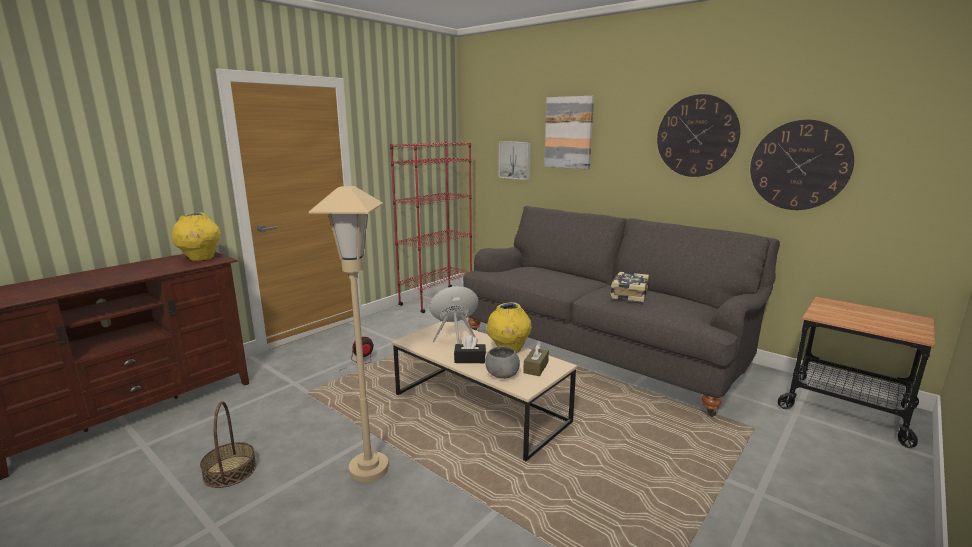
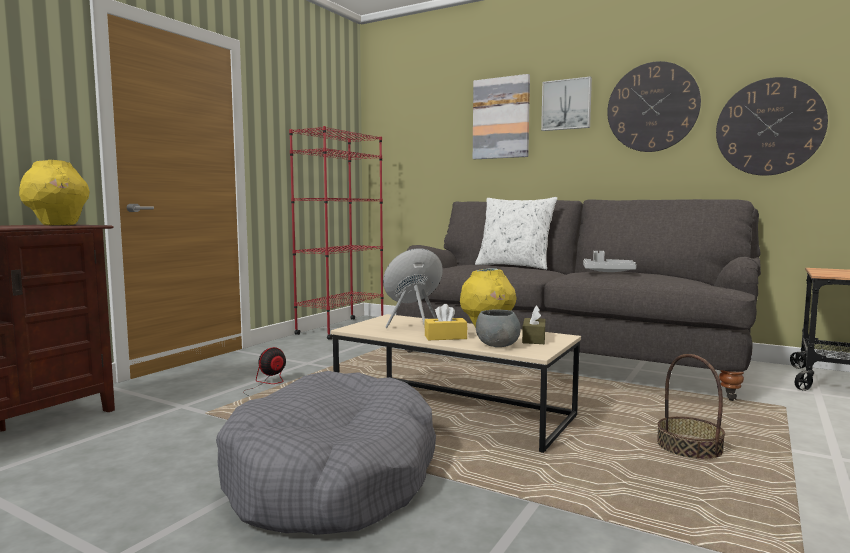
camera: 10 degrees left, 10 degrees down
(229, 471) = (118, 497): basket -> basket (689, 448)
(369, 468) = (333, 477): beige floor lamp -> grey dog bed
(470, 359) = (445, 337): black tissue box -> yellow tissue box
(515, 160) = (435, 156): picture -> picture (566, 105)
(564, 271) = (514, 266): none -> white pillow
(628, 294) = (607, 272): book -> grey tray

